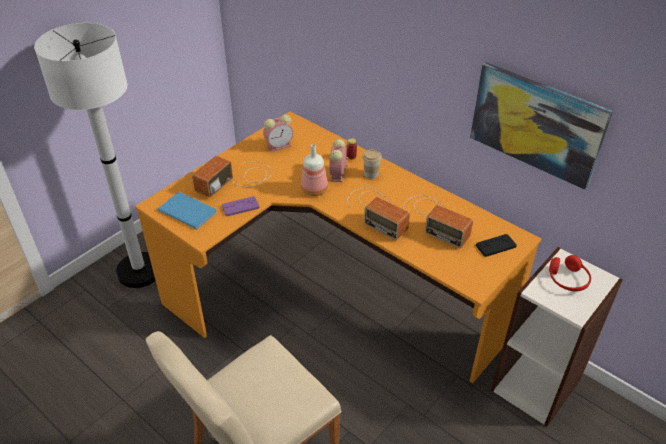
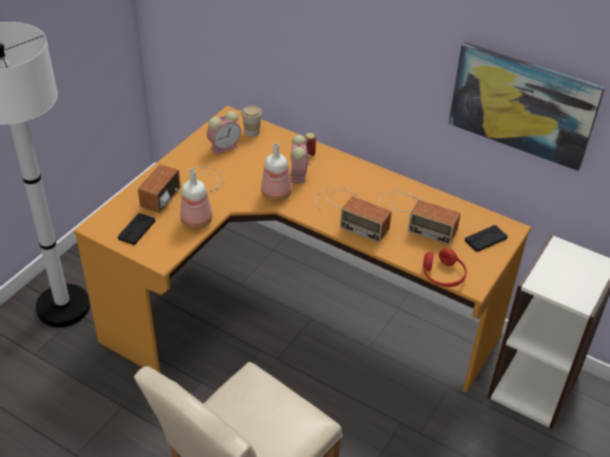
camera: 10 degrees left, 0 degrees up
(187, 210) = (136, 229): blue book -> black game controller
(240, 207) = (197, 220): purple game controller -> bottle
(371, 174) = (335, 171): cup -> cup (252, 132)
(567, 280) = (566, 268): red headphones -> red headphones (443, 275)

